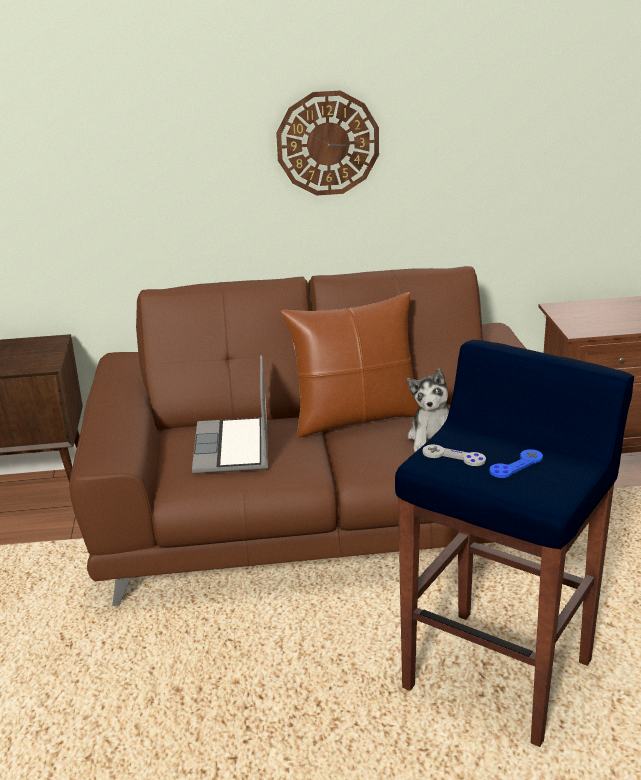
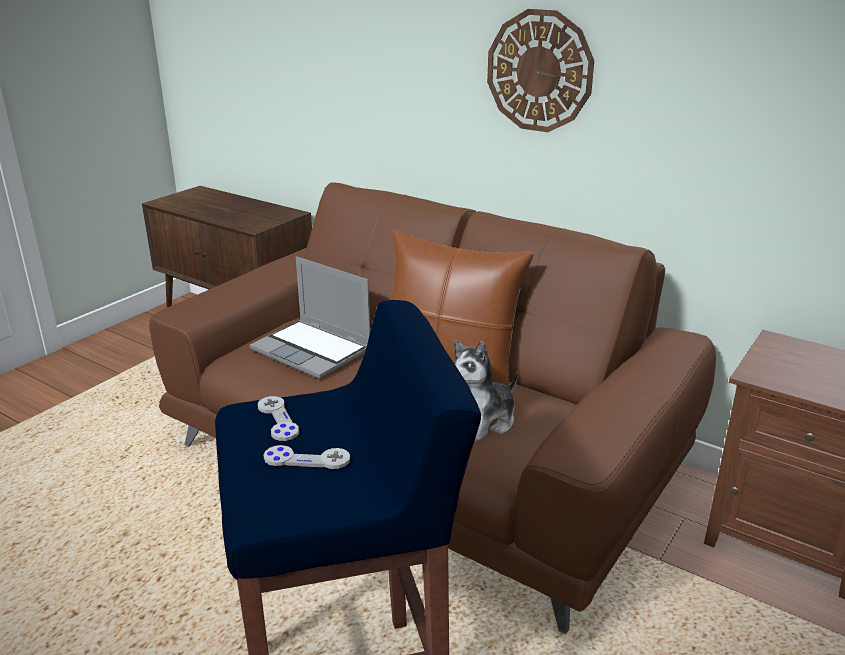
camera: 40 degrees right, 0 degrees up
(233, 448) = (313, 350): laptop -> laptop turned 90 degrees counterclockwise
(516, 465) = (307, 459): blue game controller -> grey game controller

